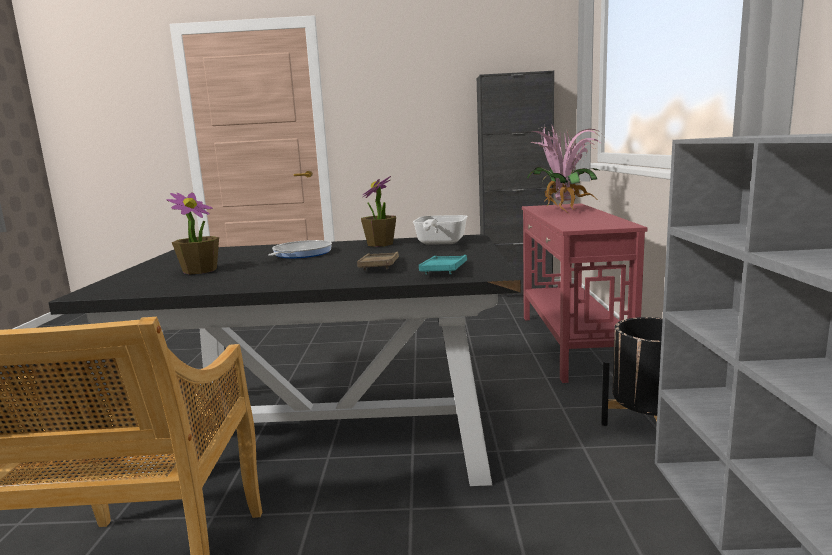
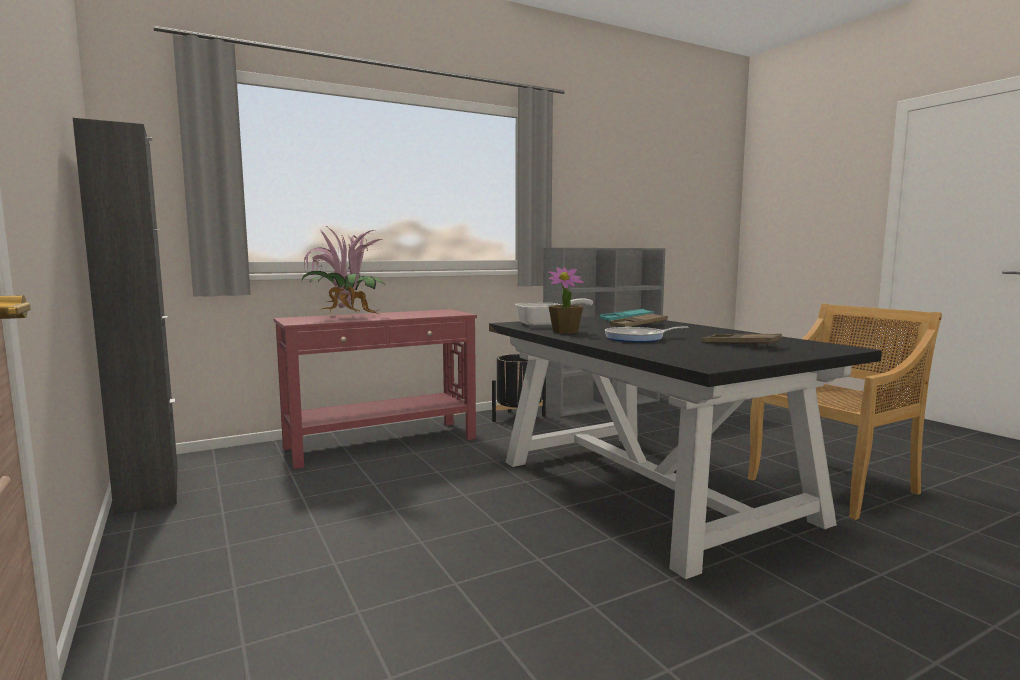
camera: 120 degrees left, 5 degrees down
(200, 270) = (740, 344): potted plant -> brown tray

